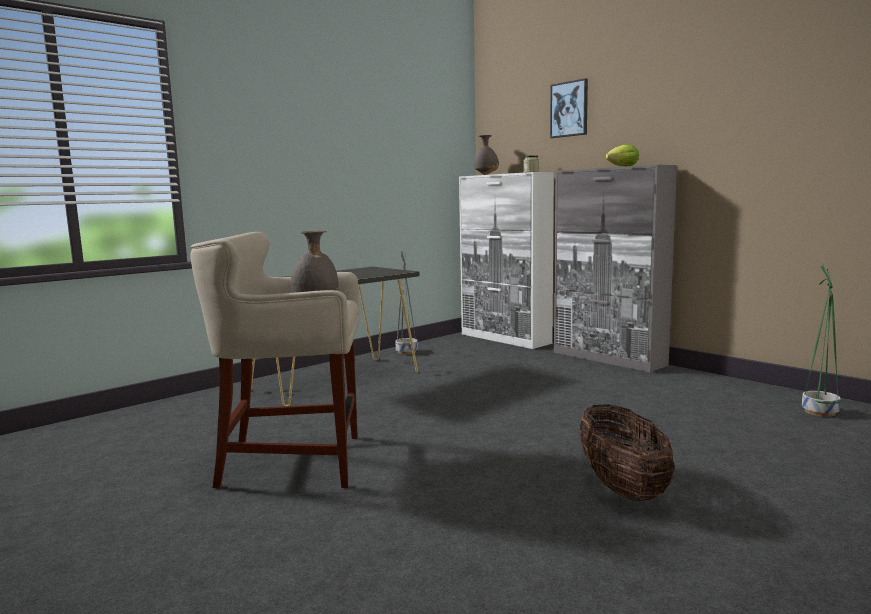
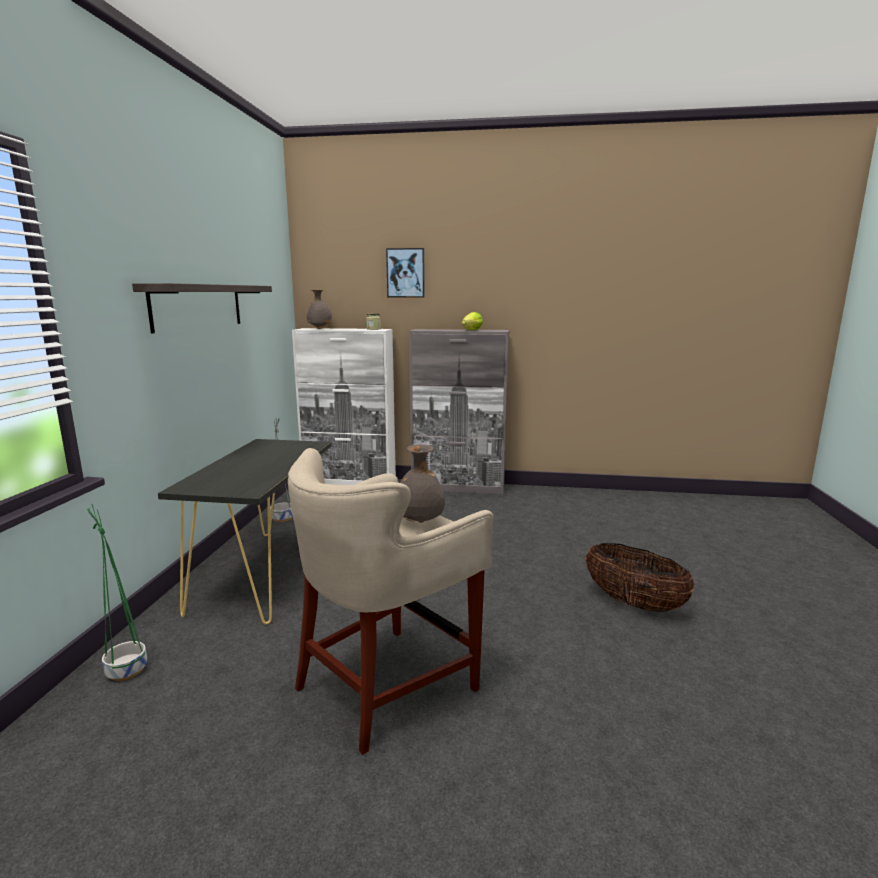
camera: 40 degrees left, 5 degrees up
(330, 145) = (198, 306): none -> shelf
(818, 411) = (630, 504): green planter -> green planter (126, 670)

